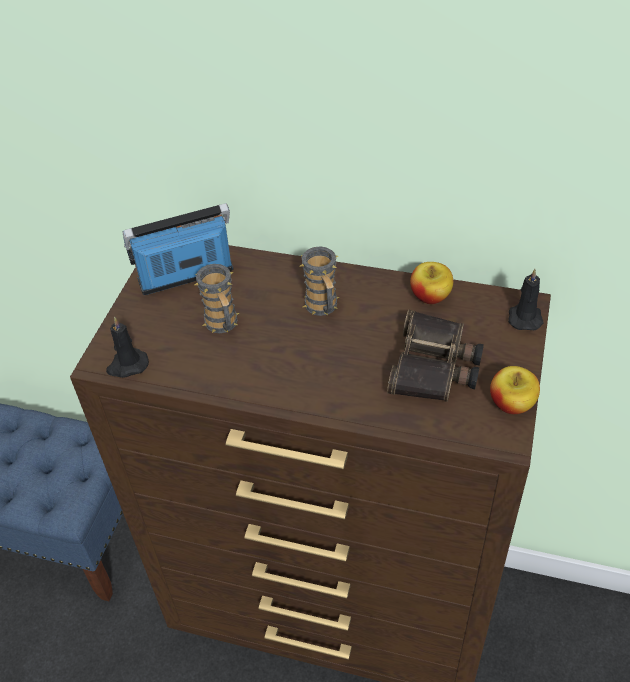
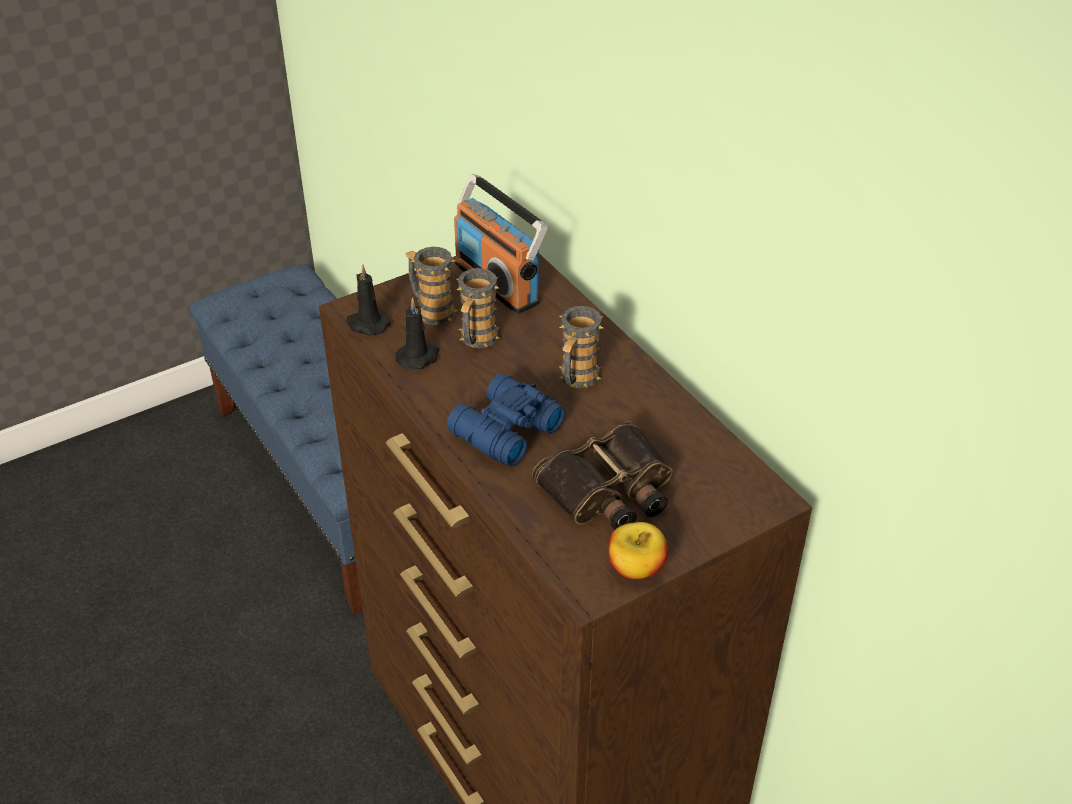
camera: 40 degrees right, 5 degrees down
(163, 325) = (431, 310): none -> mug
(186, 276) = (497, 283): radio -> radio turned 150 degrees counterclockwise
(320, 375) = (503, 431): none -> blue binoculars
(430, 296) = (687, 432): apple -> none
(524, 317) = (754, 508): black candle -> black candle (419, 357)

